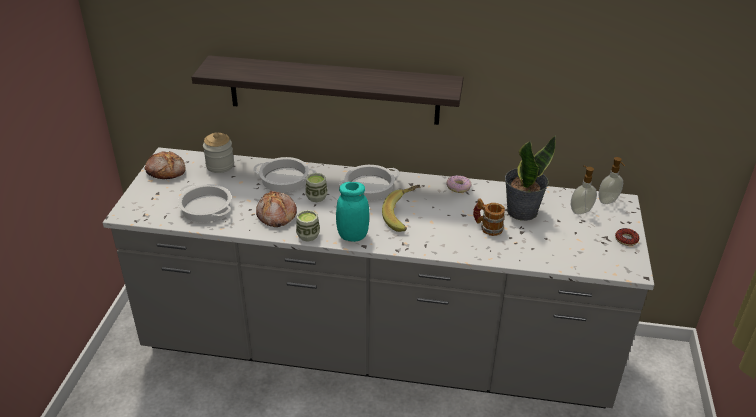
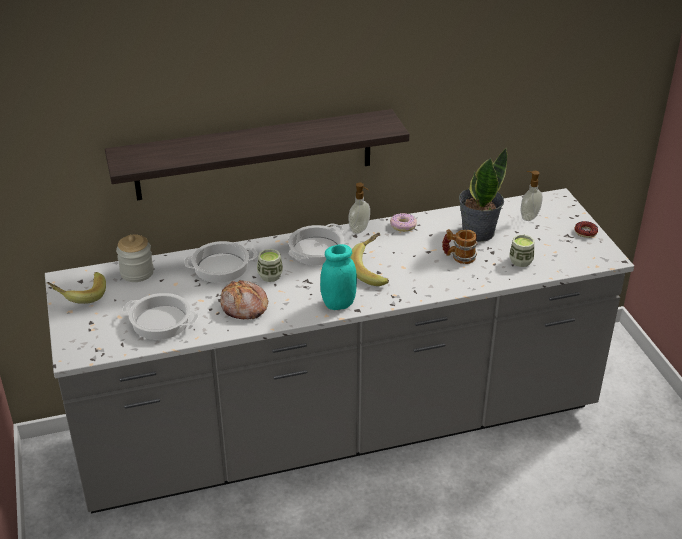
camera: 25 degrees left, 0 degrees up
(166, 171) = (79, 296): bread -> banana
(308, 235) = (293, 317): cup -> cup (520, 261)
(608, 201) = (546, 201): soap dispenser -> soap dispenser (360, 230)

